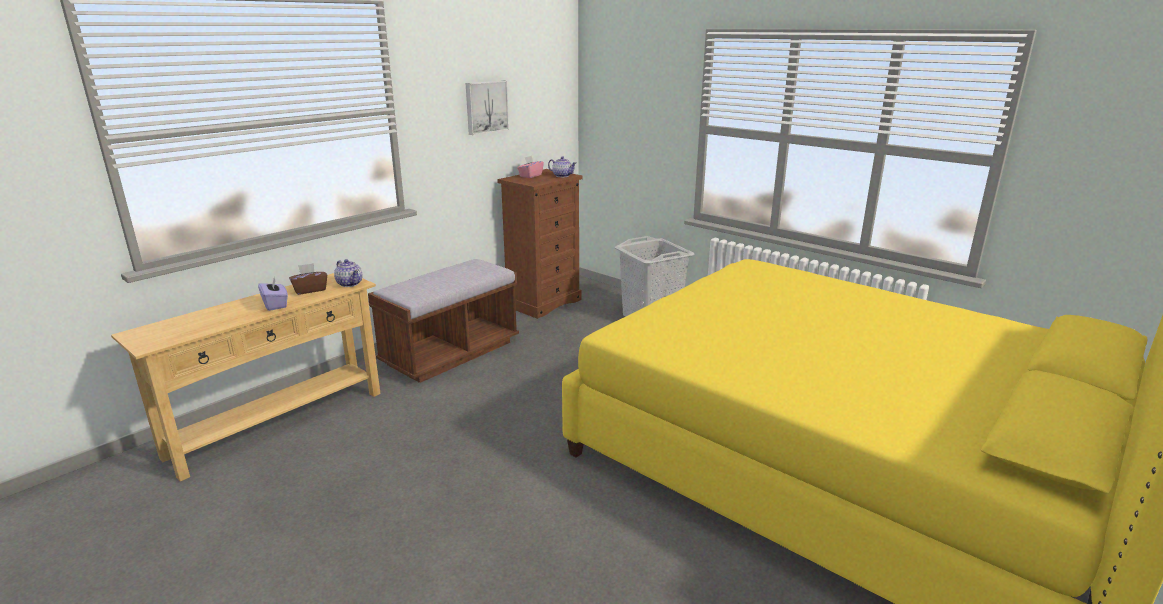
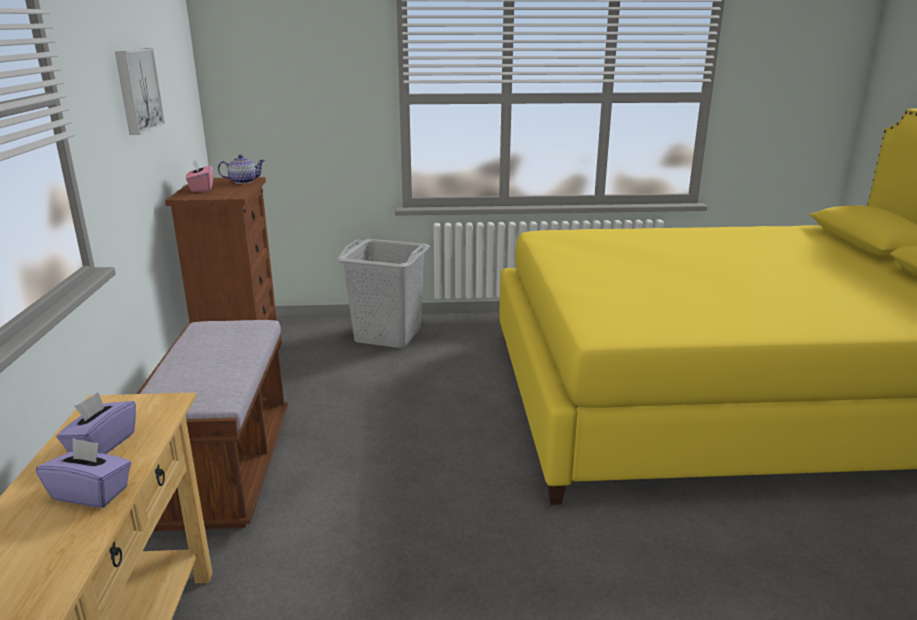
camera: 45 degrees left, 0 degrees up
(310, 290) = (102, 444): brown tissue box -> purple tissue box
(349, 283) = (153, 408): teapot -> none

